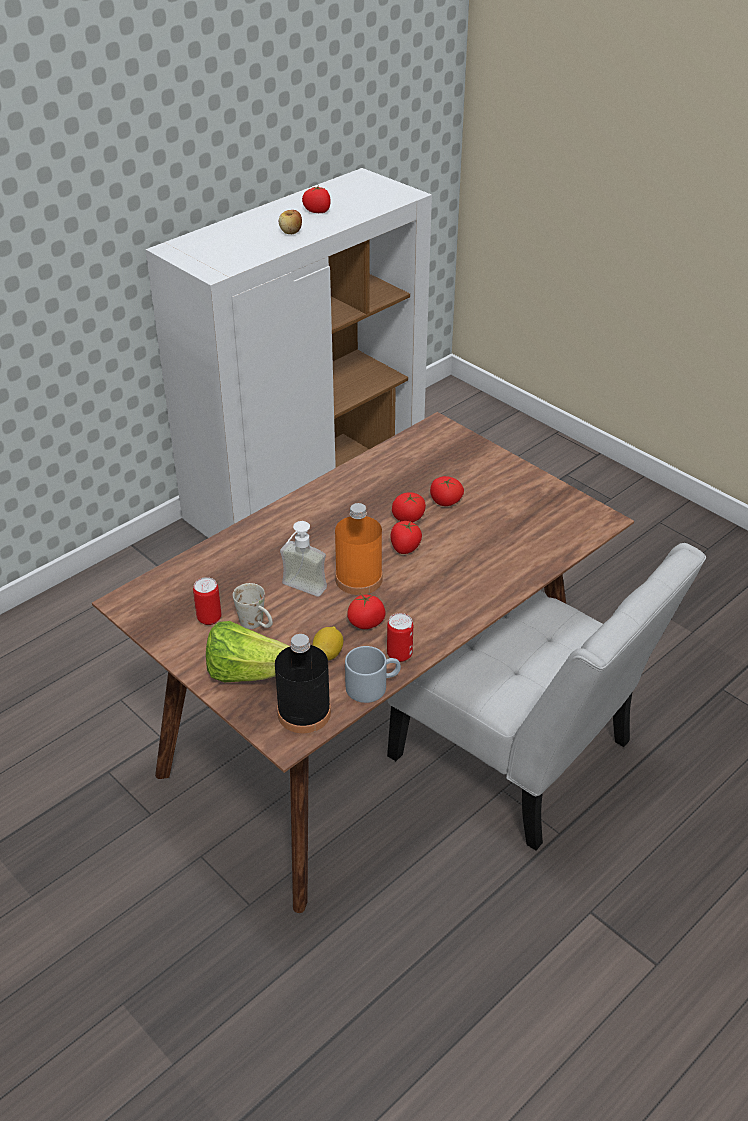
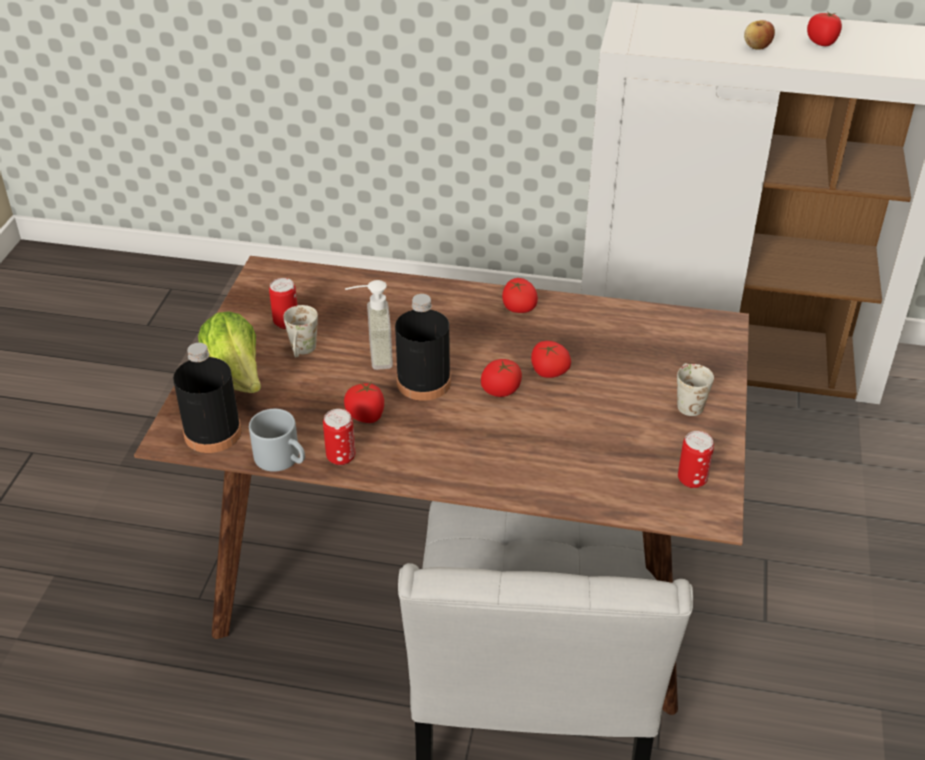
camera: 55 degrees right, 0 degrees up
(328, 653) = (302, 411): lemon -> none
(359, 579) = (423, 382): orange bottle -> black bottle
(445, 502) = (603, 385): tomato -> tomato (518, 308)
(495, 477) = (687, 401): none -> white mug
(566, 511) = (692, 480): none -> can

